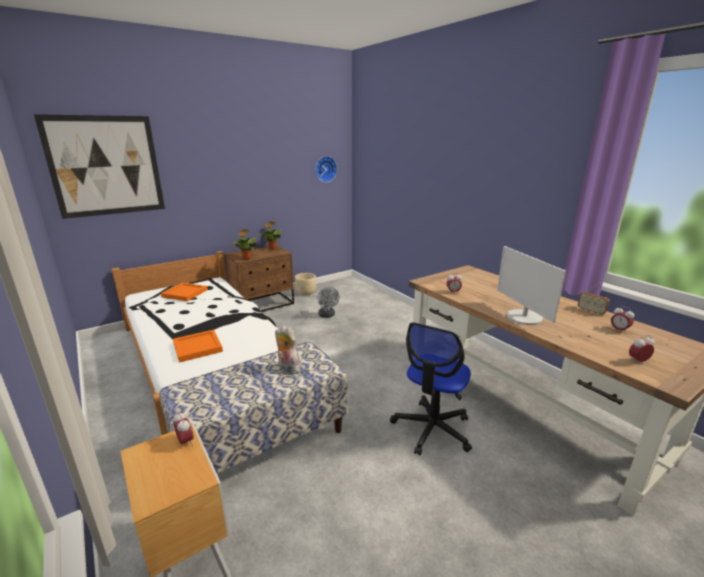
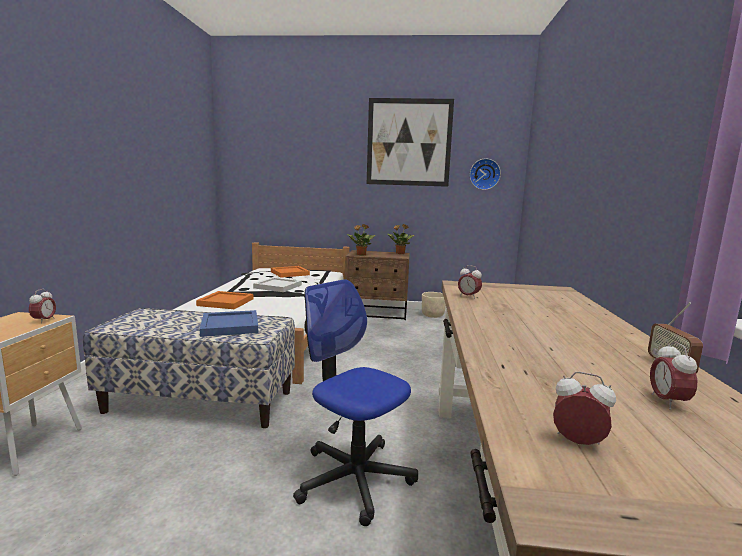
camera: 40 degrees right, 10 degrees down
(106, 166) = (265, 154): picture -> picture (409, 142)
(206, 313) = (277, 286): none -> white tray
(287, 369) = (231, 326): plush toy -> blue tray
(327, 315) = (422, 337): grey fan -> none
(432, 429) = (354, 478): office chair -> office chair turned 60 degrees clockwise
(524, 317) = (501, 336): monitor -> none

